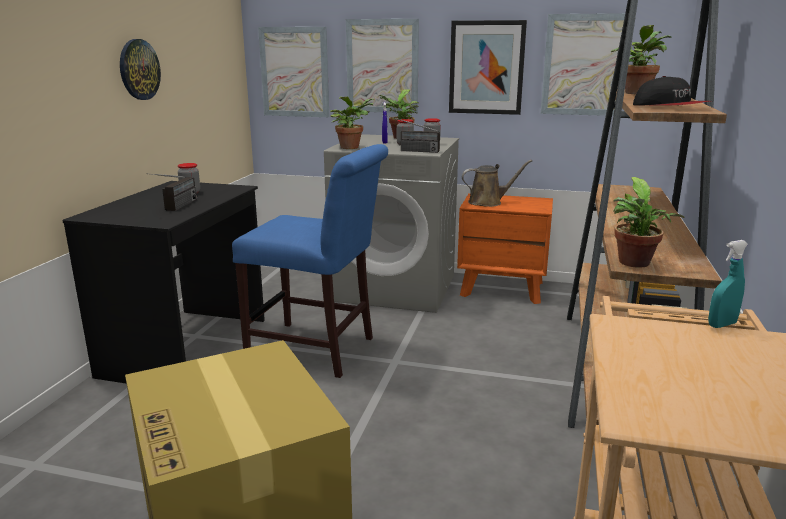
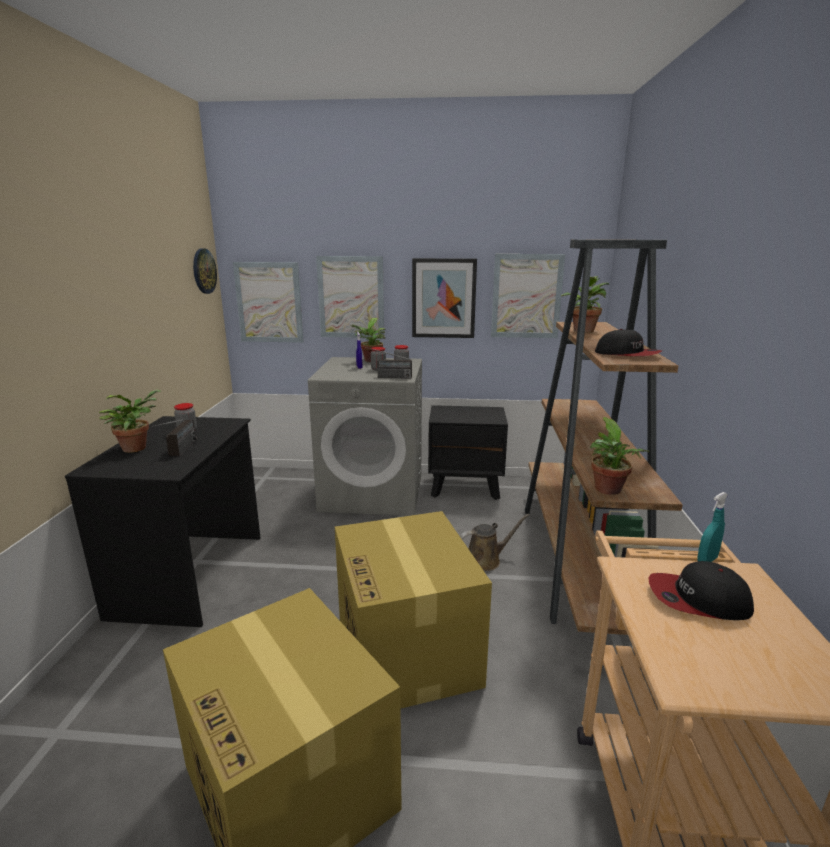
camera: 10 degrees left, 0 degrees up
(139, 69) = (128, 316): wall clock -> wall clock (204, 271)
(317, 350) = (317, 566): blue chair -> none
(351, 147) = (331, 374): potted plant -> potted plant (137, 447)
(396, 436) = (407, 652): none -> cardboard box
(488, 202) = (451, 414): brown watering can -> brown watering can (486, 560)
(502, 289) = (465, 486): orange nightstand -> black nightstand
(692, 356) = (698, 600): none -> cap

